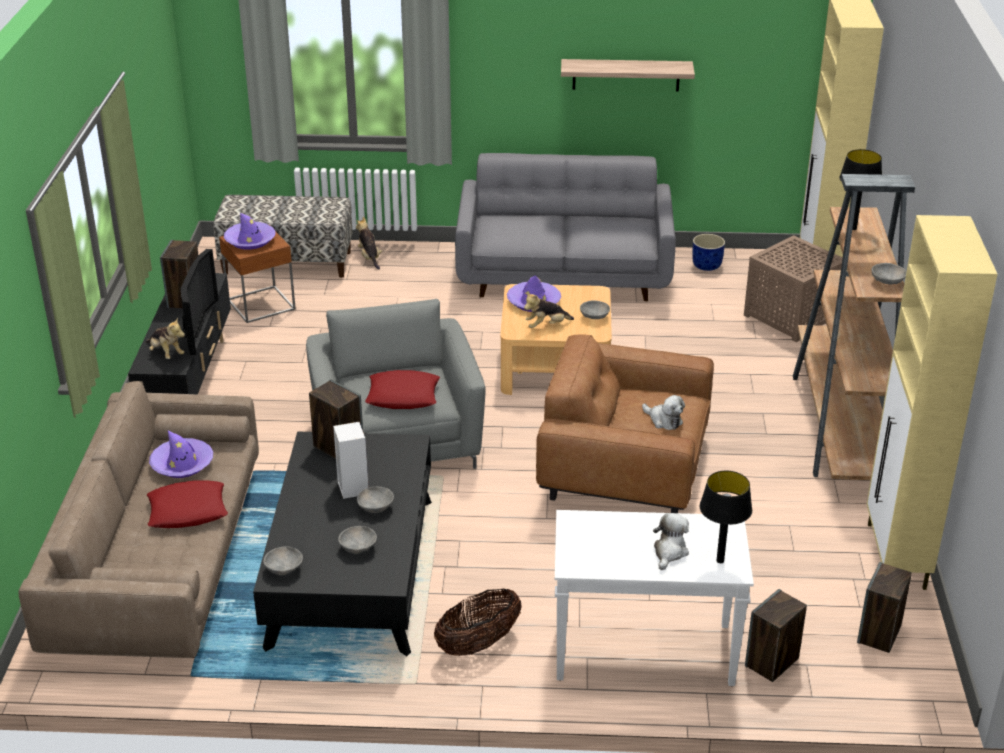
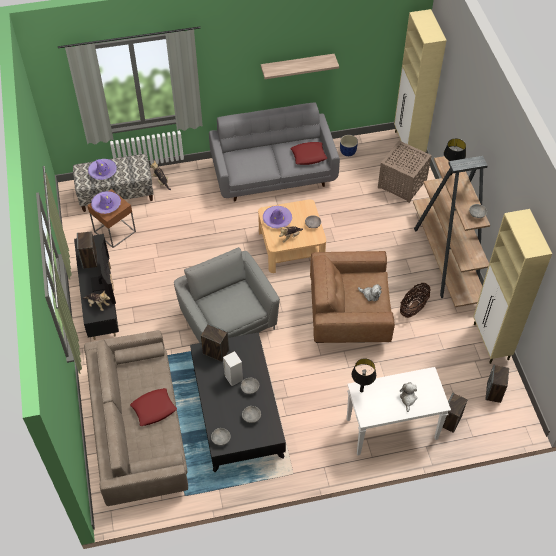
camera: 15 degrees left, 20 degrees up
(182, 464) = (137, 377): purple hat -> purple hat (103, 171)
(403, 396) = (235, 308): red pillow -> red pillow (308, 155)
(478, 644) = (314, 442): basket -> basket (413, 308)
(720, 560) = (432, 399): black table lamp -> black table lamp (361, 390)

